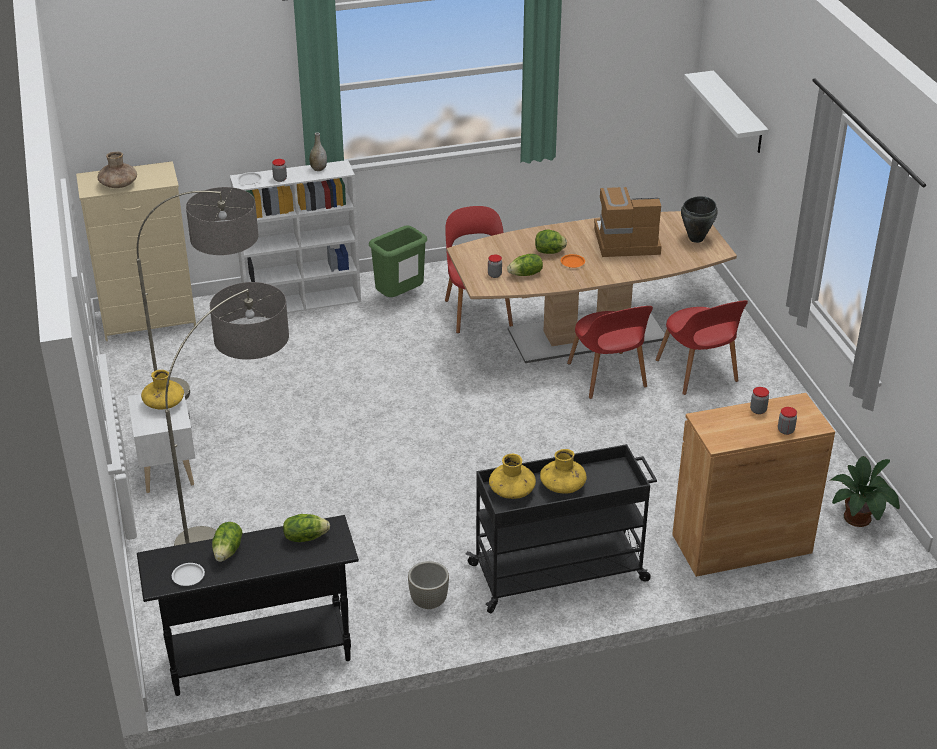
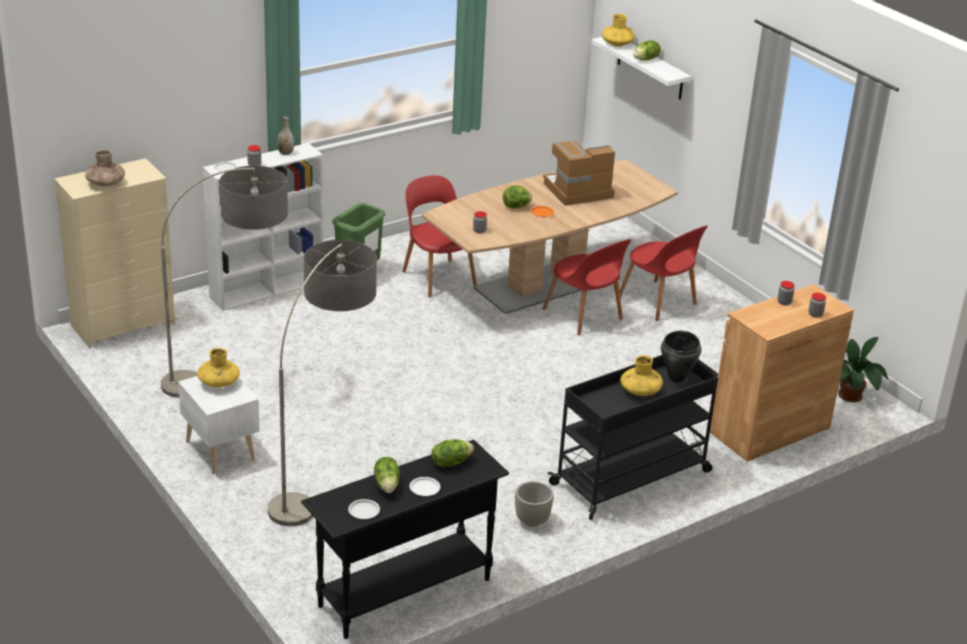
camera: 20 degrees left, 5 degrees down
(262, 562) = (425, 488): none -> white plate
(512, 491) = (599, 401): yellow vase -> yellow vase (617, 44)
(526, 274) = (507, 227): lettuce -> lettuce (646, 59)
(696, 238) = (636, 182): black cooking pot -> black cooking pot (677, 377)

